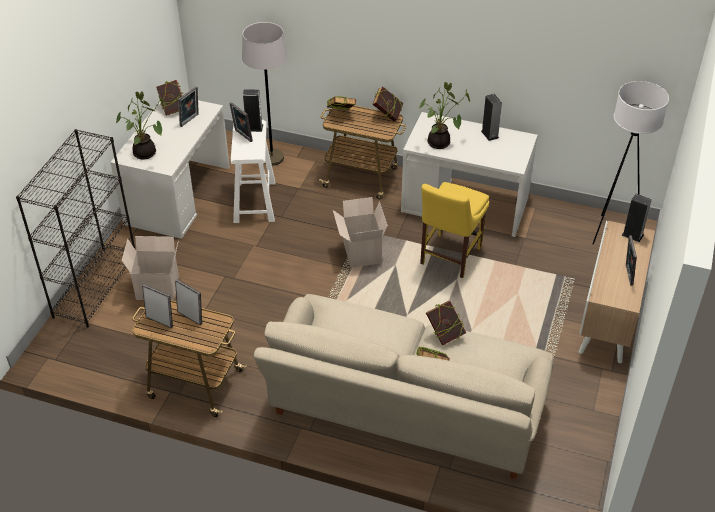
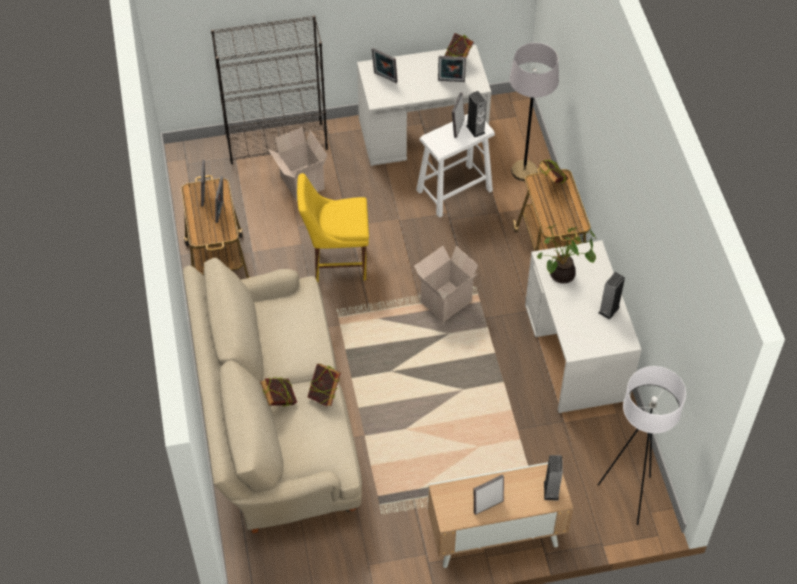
camera: 60 degrees right, 10 degrees up
(146, 154) = (384, 78): potted plant -> picture frame
(387, 115) = (579, 217): book -> none
(449, 258) = (488, 371): yellow chair -> yellow chair (336, 262)

